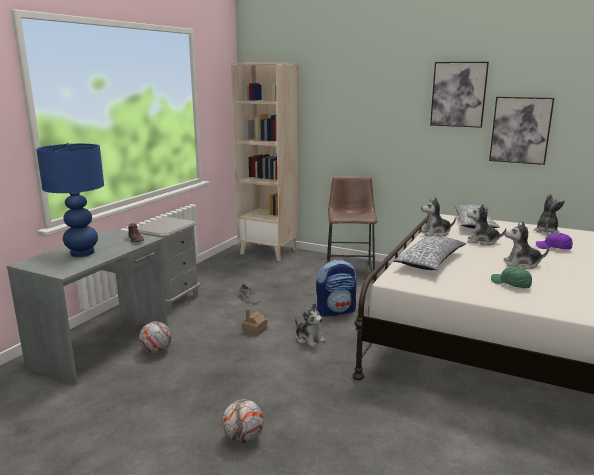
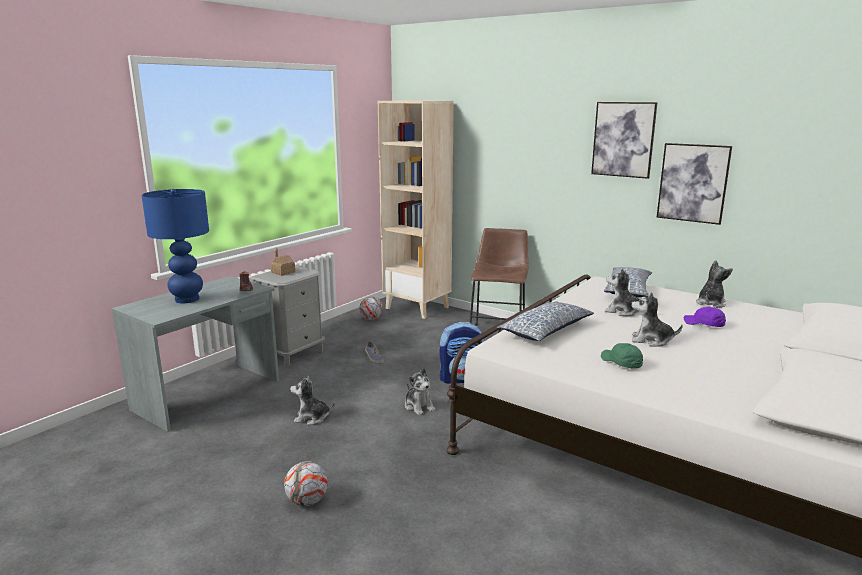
camera: 10 degrees right, 0 degrees up
(156, 351) = (257, 405): football -> football (371, 319)
(255, 330) = (365, 392): toy house -> toy house (283, 272)
(435, 233) = (575, 299): plush toy -> plush toy (312, 418)

